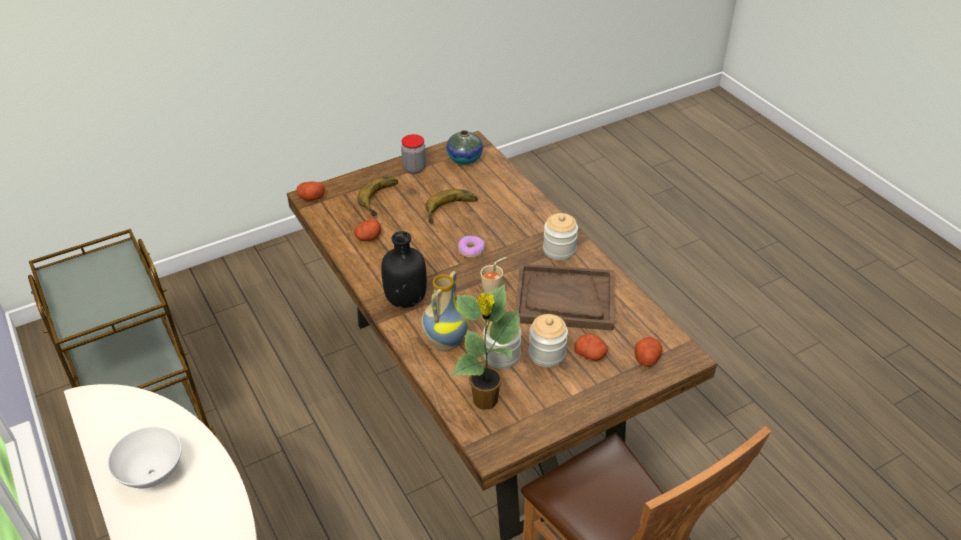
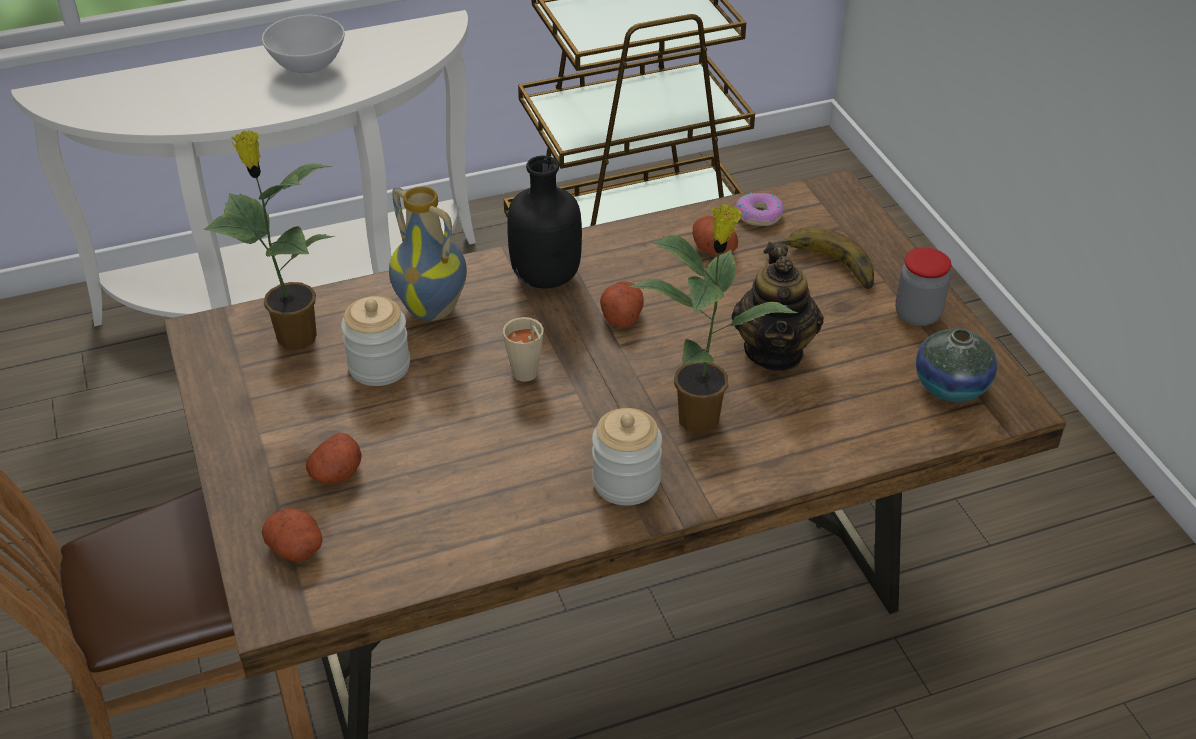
camera: 100 degrees right, 0 degrees up
(311, 197) = (833, 192): potato -> potato (621, 315)
(452, 210) = (774, 351): banana -> teapot
(471, 250) = (653, 362): donut -> donut (759, 215)
(507, 230) = (701, 417): none -> potted plant
(547, 354) = (360, 419): jar -> none
(564, 299) = (484, 464): brown tray -> none

